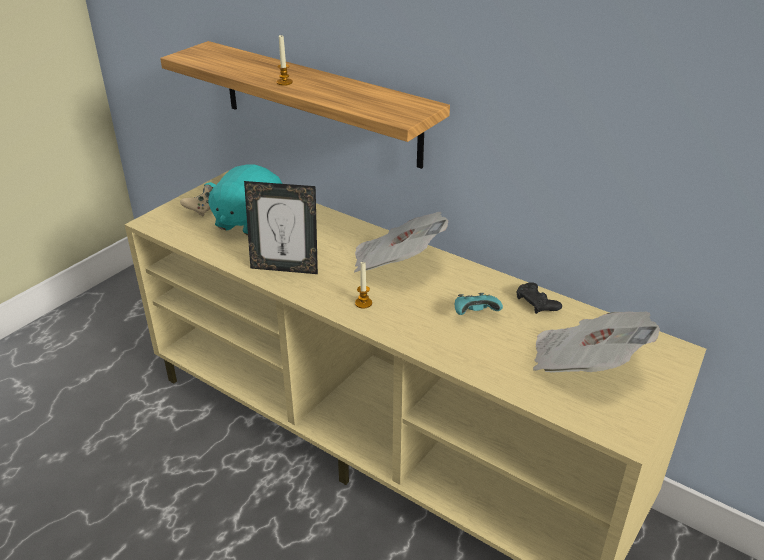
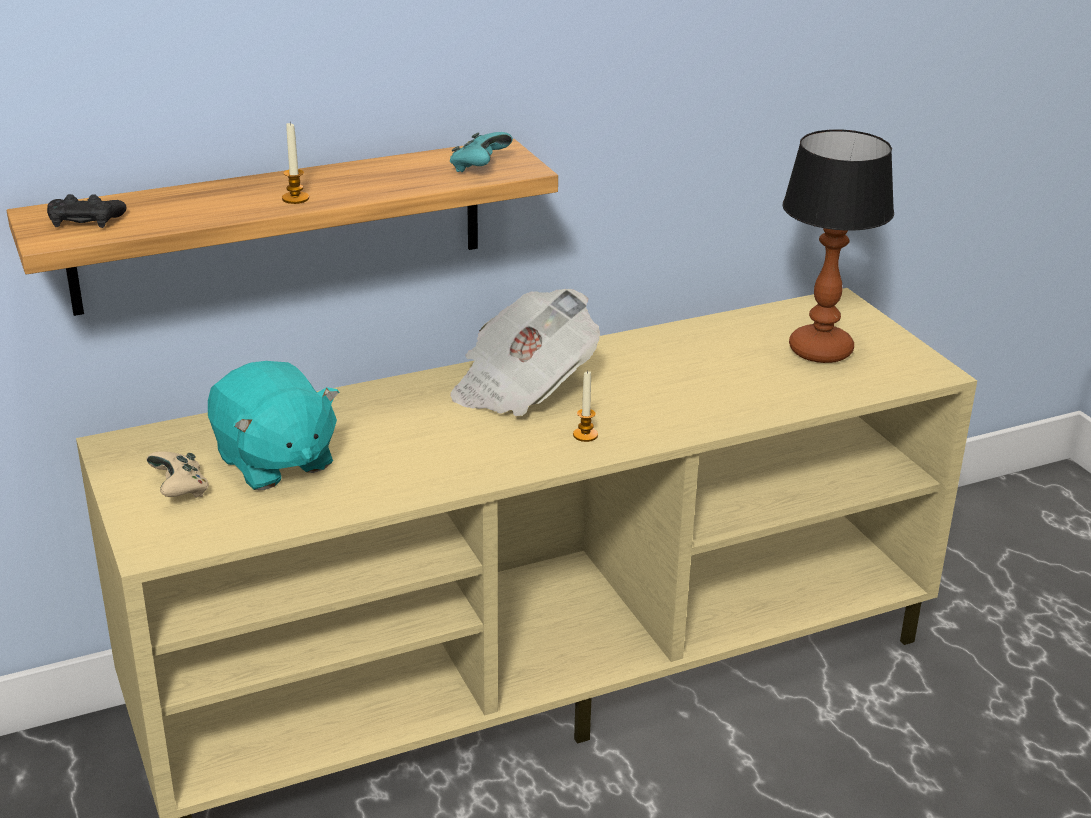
camera: 60 degrees left, 5 degrees down
(285, 268) = (439, 466): picture frame -> none
(475, 314) = (679, 375): turquoise game controller -> turquoise game controller (479, 168)
(537, 303) = (694, 335): black game controller -> black game controller (85, 220)
(584, 364) = (820, 351): newspaper -> table lamp

